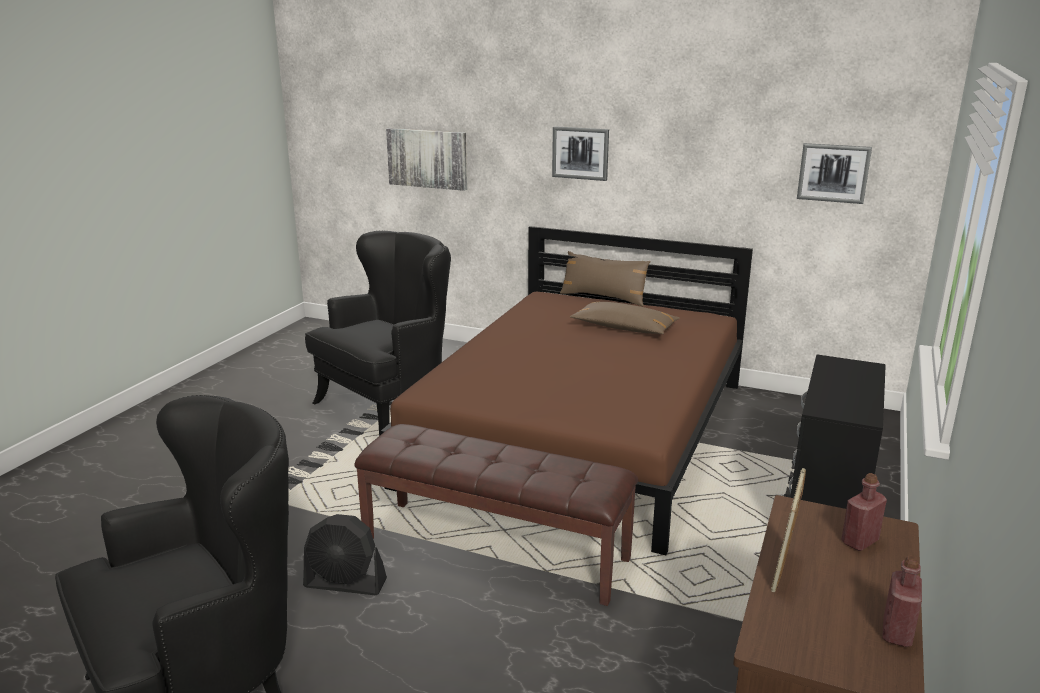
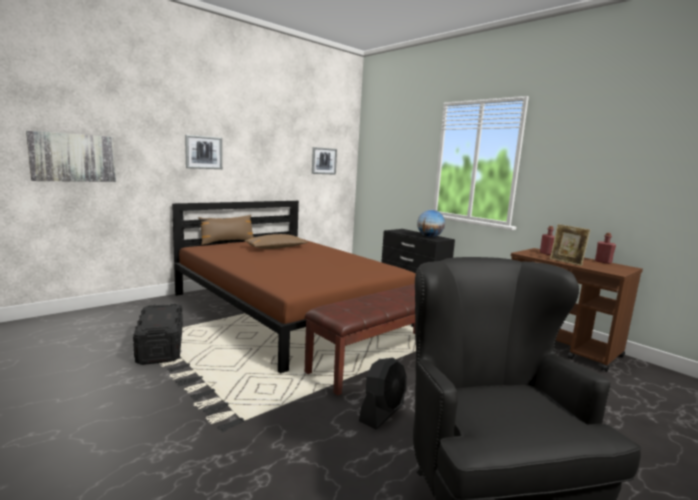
camera: 65 degrees left, 10 degrees down
(388, 405) = (161, 346): black armchair -> black storage box
(843, 400) = (429, 237): none -> globe

